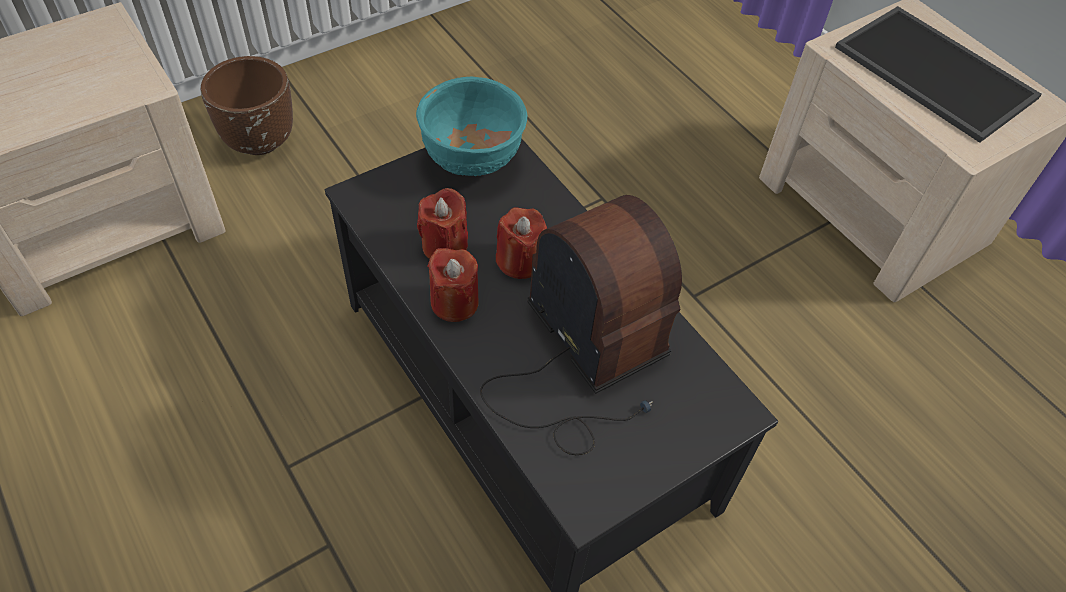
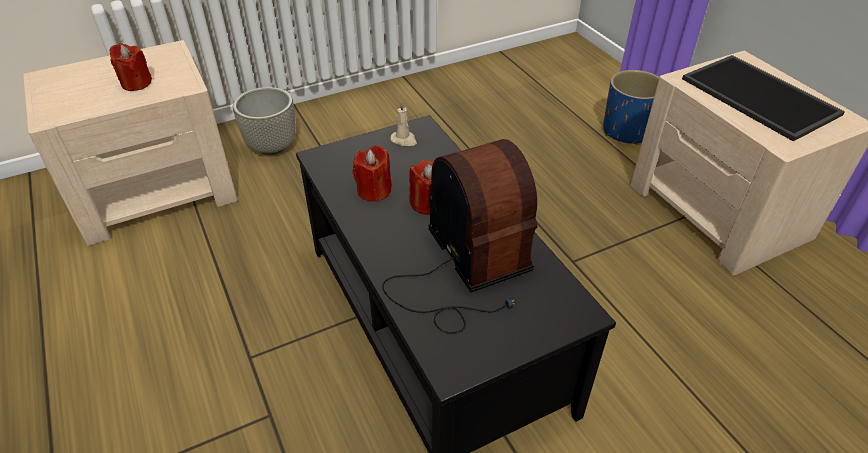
camera: 10 degrees right, 10 degrees down
(259, 141) = (272, 146): brown planter -> grey planter
(454, 302) = (374, 227): red candle -> red candle (136, 83)
(473, 160) = (404, 140): turquoise bowl -> beige candle
(749, 94) = (627, 131): none -> blue planter

